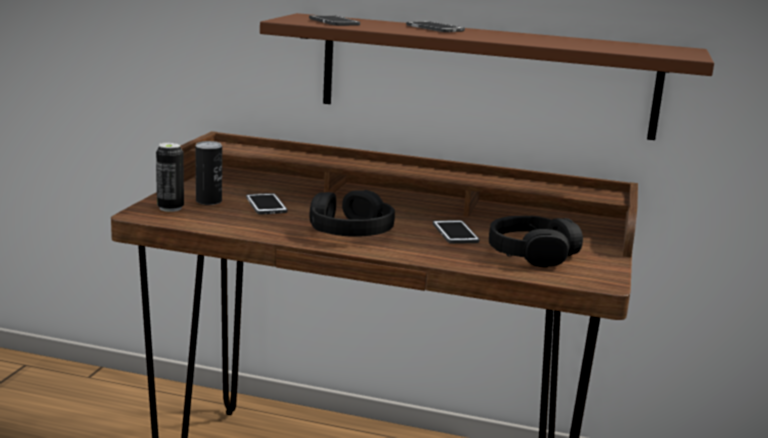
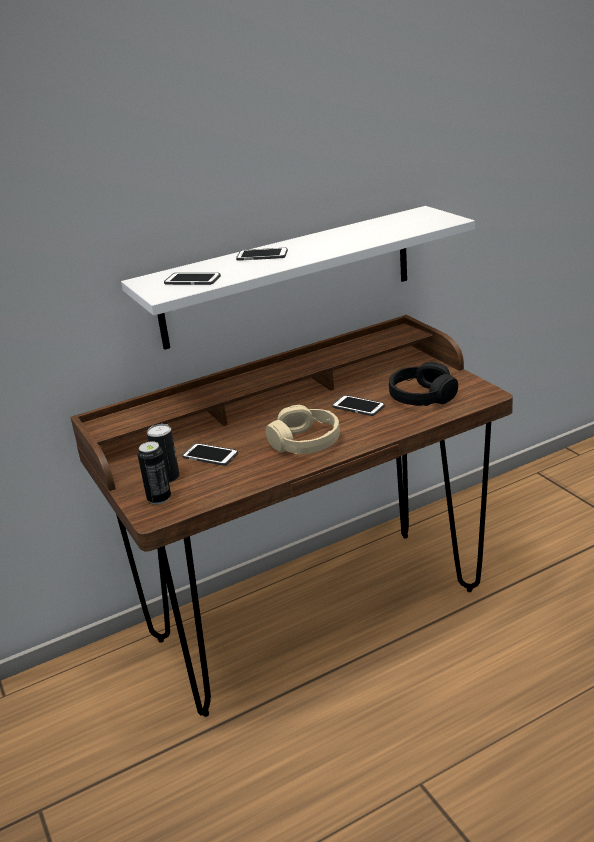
camera: 40 degrees left, 10 degrees up
(350, 231) = (305, 442): black headphones -> beige headphones
(486, 76) = (288, 277): brown shelf -> white shelf

